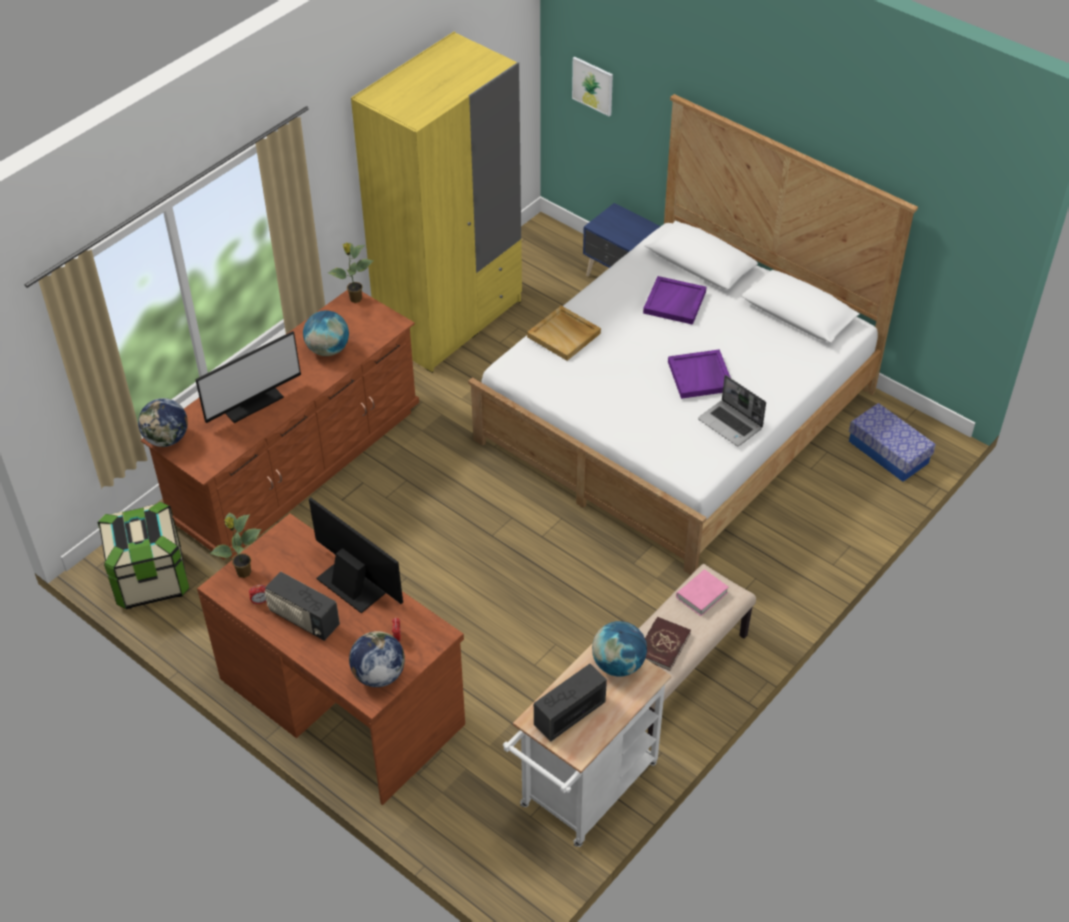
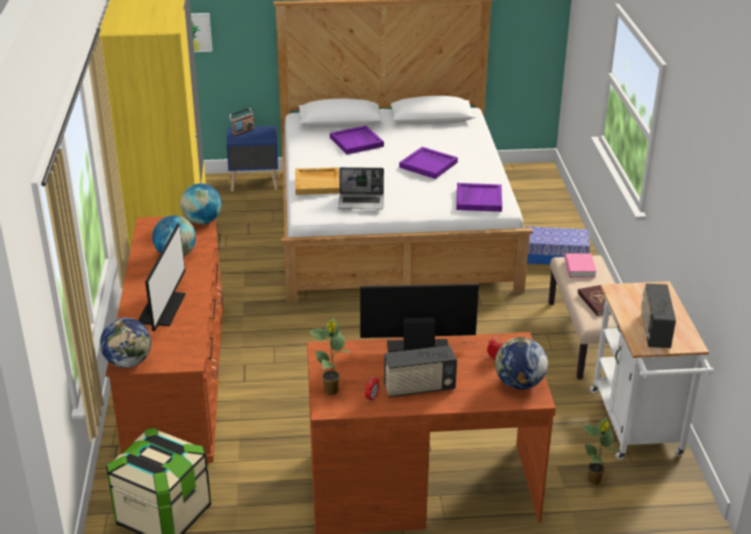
camera: 45 degrees left, 15 degrees down
(355, 299) = (151, 222): potted plant -> potted plant (594, 481)
(618, 664) = (636, 293): globe -> globe (202, 221)
(619, 217) = (242, 131): none -> radio
(685, 451) = (478, 199): none -> purple tray
(731, 424) = (481, 176): laptop -> laptop (361, 202)
(888, 452) = (528, 186): storage box -> storage box (555, 256)

